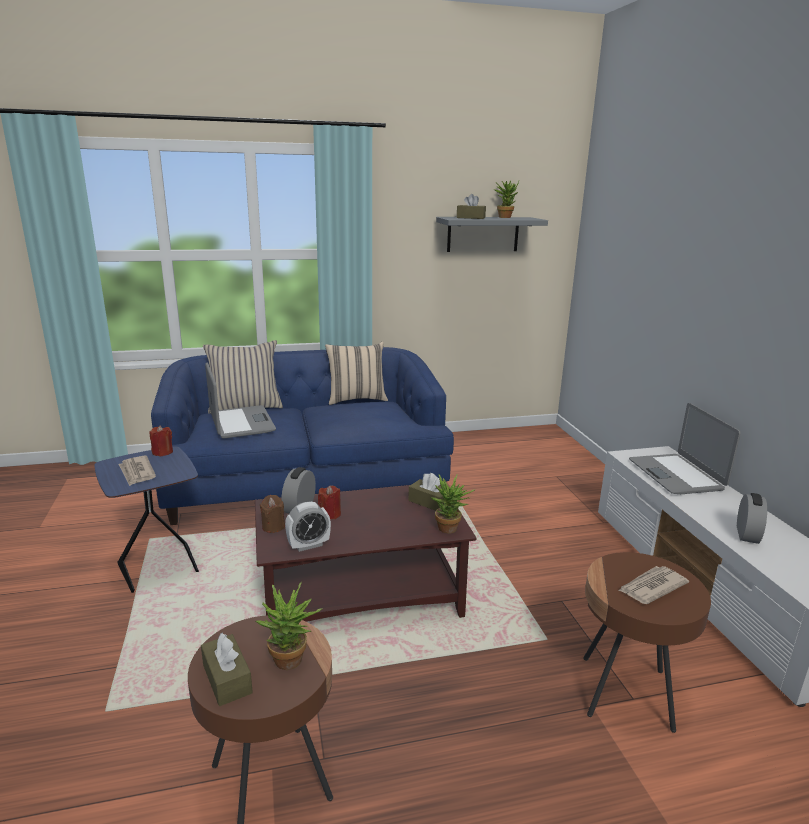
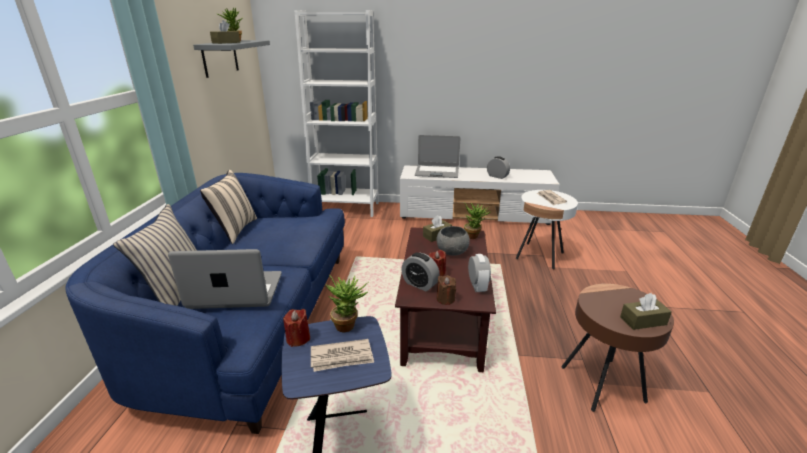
camera: 70 degrees left, 5 degrees up
(291, 663) = (624, 297): potted plant -> potted plant (349, 325)
(390, 518) = (452, 251): none -> grey bowl
(581, 469) = (345, 208): none -> white bookcase
(626, 693) = (539, 256): brown side table -> white side table

